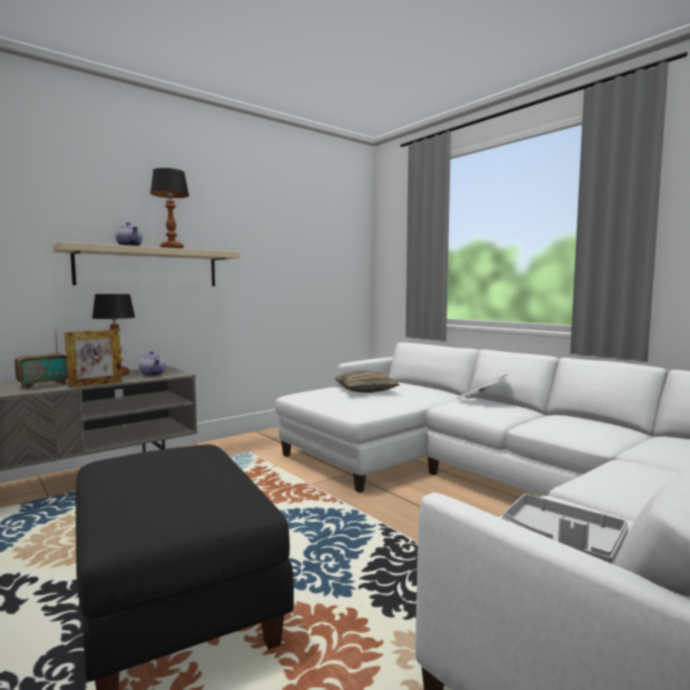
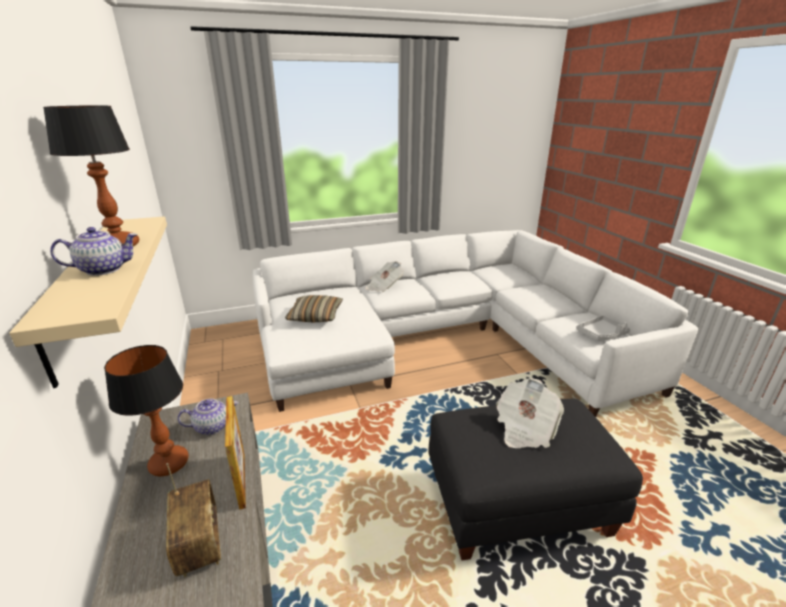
camera: 70 degrees left, 20 degrees up
(179, 471) = (525, 428): none -> newspaper

